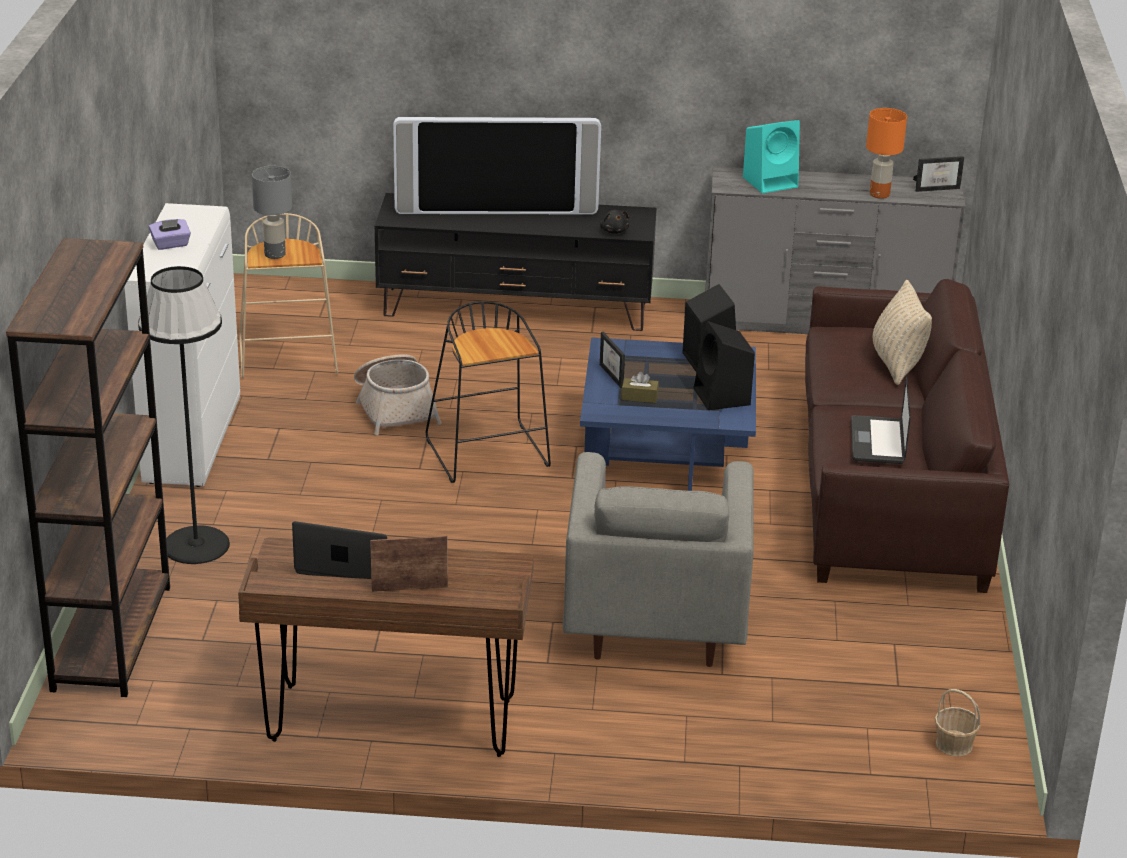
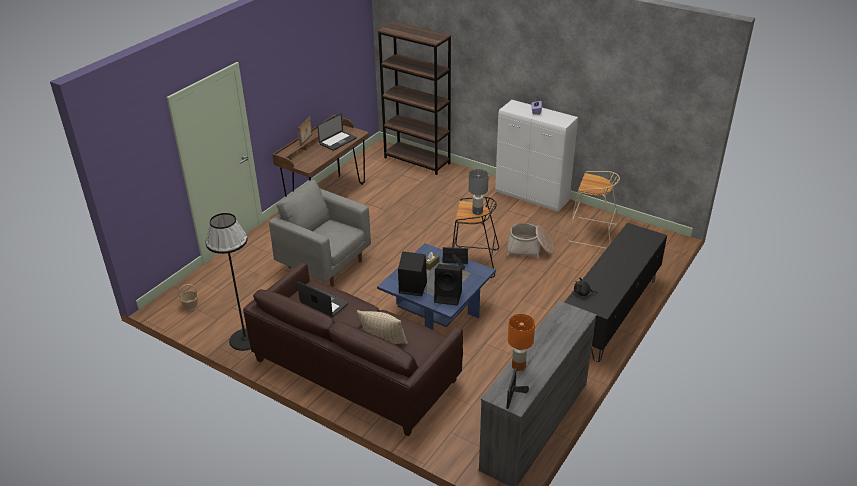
camera: 120 degrees right, 5 degrees up
(196, 545) = (458, 184): black floor lamp -> black floor lamp (245, 339)
(275, 254) = (593, 181): grey table lamp -> grey table lamp (477, 212)
(496, 210) = (629, 262): television -> none
(771, 182) = (561, 328): turquoise speaker -> none

